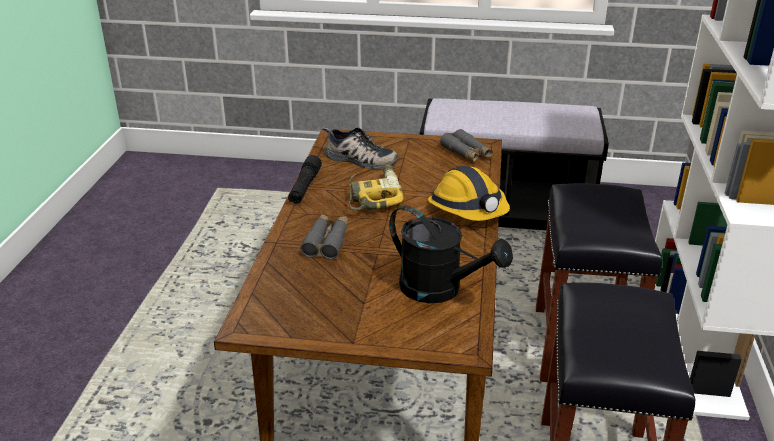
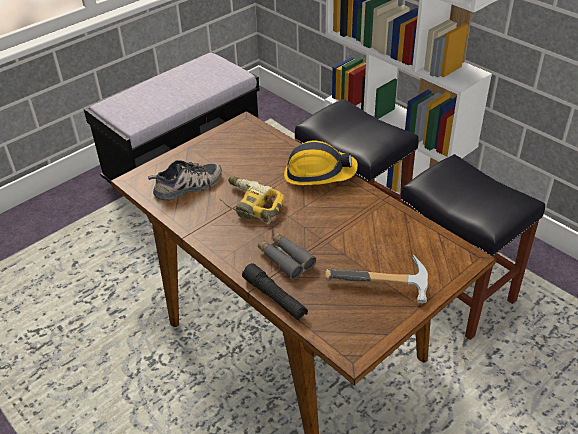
camera: 50 degrees left, 10 degrees up
(305, 187) = (193, 233): black flashlight -> black flashlight (275, 298)
(350, 308) = (380, 288): none -> hammer
(440, 290) = (399, 236): black watering can -> none
(466, 153) = (245, 135): grey binoculars -> none

